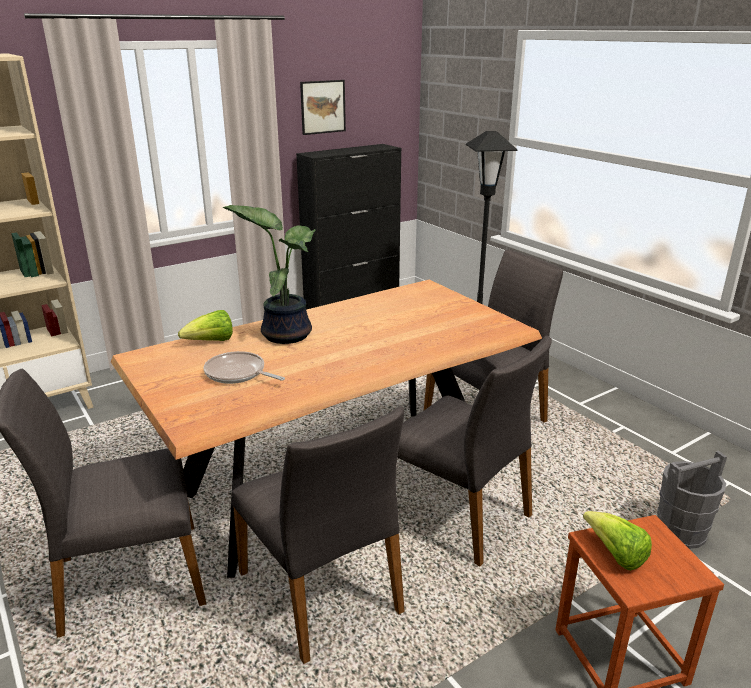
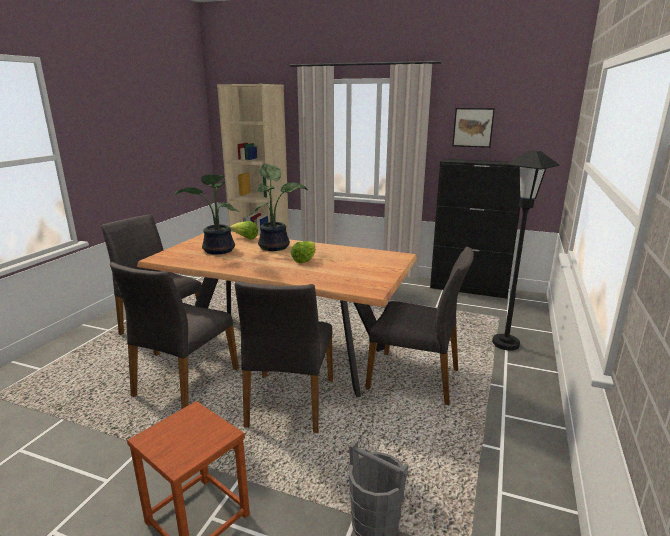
camera: 55 degrees right, 5 degrees down
(238, 373) = (217, 251): frying pan -> potted plant
(615, 554) = (181, 423): lettuce -> lettuce (304, 260)

